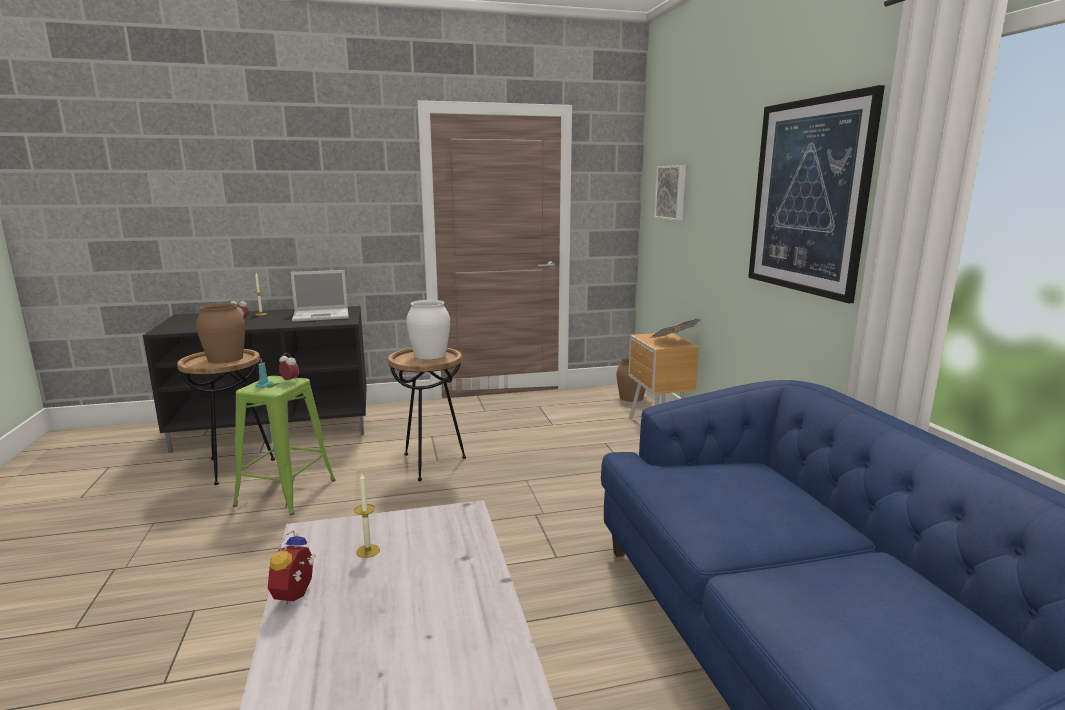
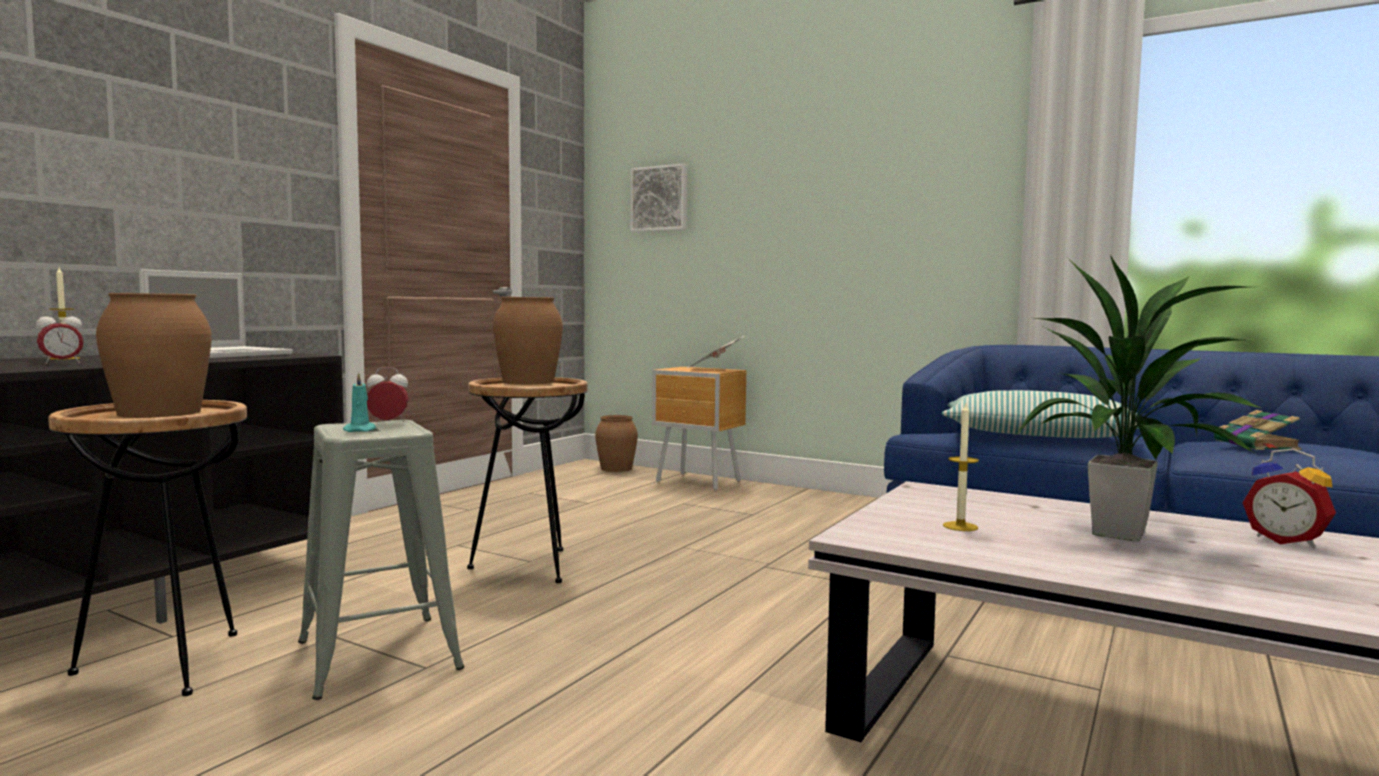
camera: 45 degrees left, 10 degrees down
(287, 492) = (378, 654): green stool -> grey stool
(297, 595) = (1033, 563): alarm clock -> alarm clock (1287, 541)
(413, 606) = (1121, 534): none -> potted plant
(429, 354) = (528, 382): white vase -> brown vase
(687, 493) = (1038, 435): none -> pillow
(808, 197) = (909, 180): picture -> none
(826, 592) = (1257, 445): none -> book

